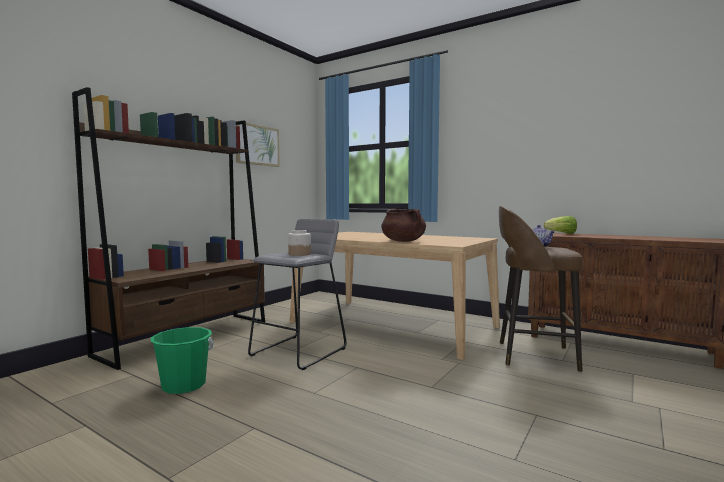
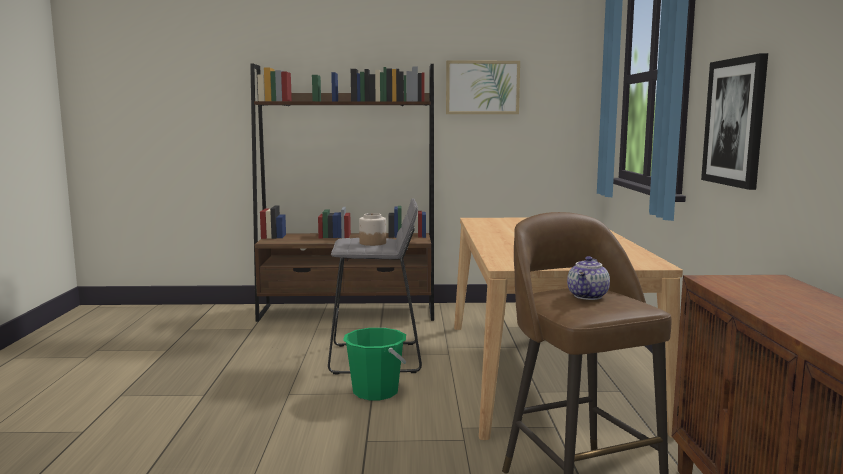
camera: 55 degrees right, 5 degrees up
(184, 385) = (251, 349): green bucket -> green bucket (376, 392)
(403, 241) = (500, 247): brown cooking pot -> none
(482, 167) = (735, 122): none -> picture
(562, 233) = (787, 285): lettuce -> none

